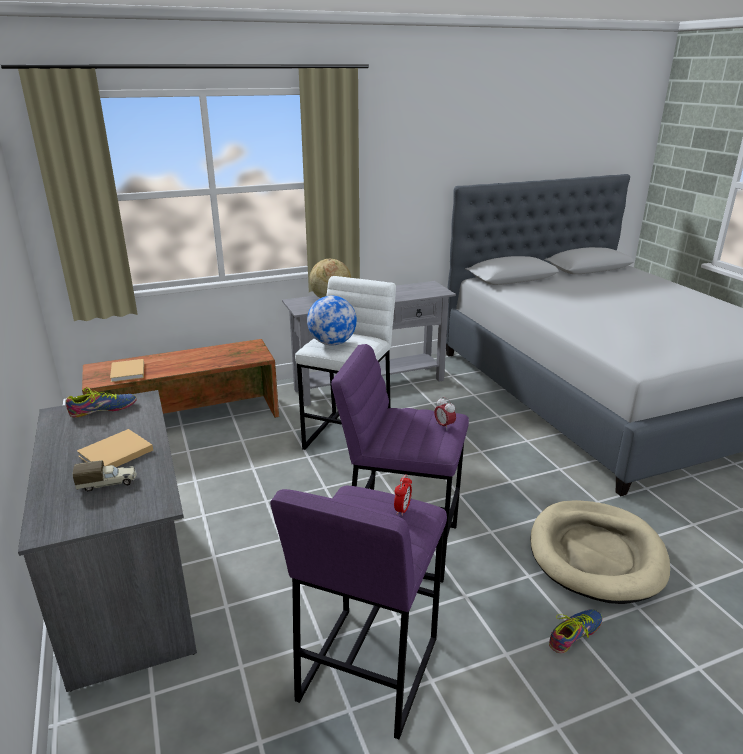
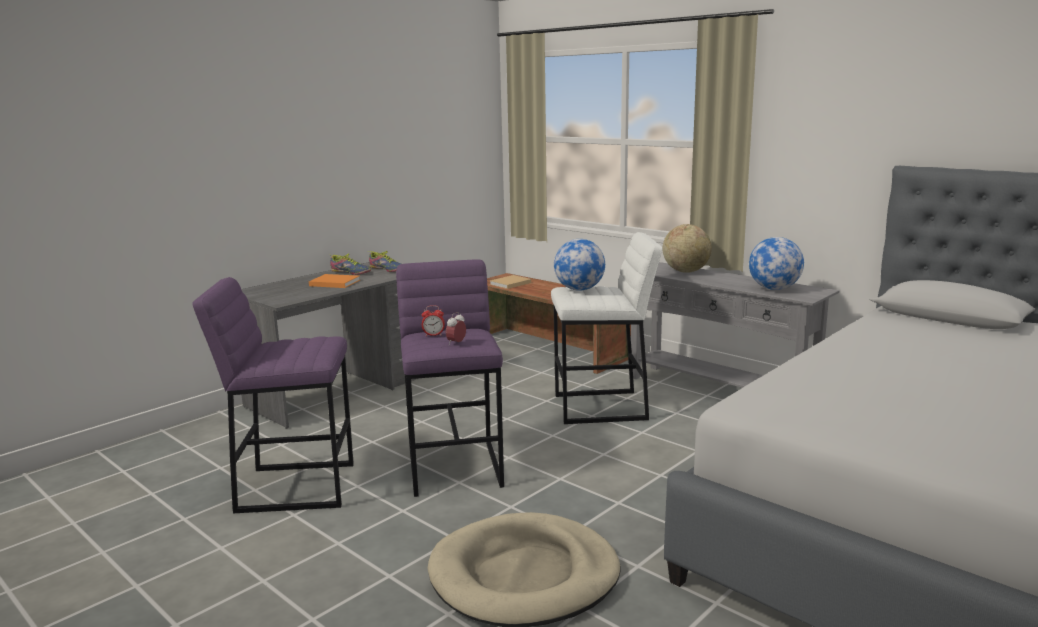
camera: 65 degrees right, 10 degrees down
(108, 483) = (299, 289): toy truck -> none
(114, 454) = (333, 283): beige book -> orange book
(402, 509) = (312, 351): alarm clock -> alarm clock (433, 335)
(412, 292) = (774, 289): none -> globe
(574, 634) = (382, 576): shoe -> shoe (351, 272)

